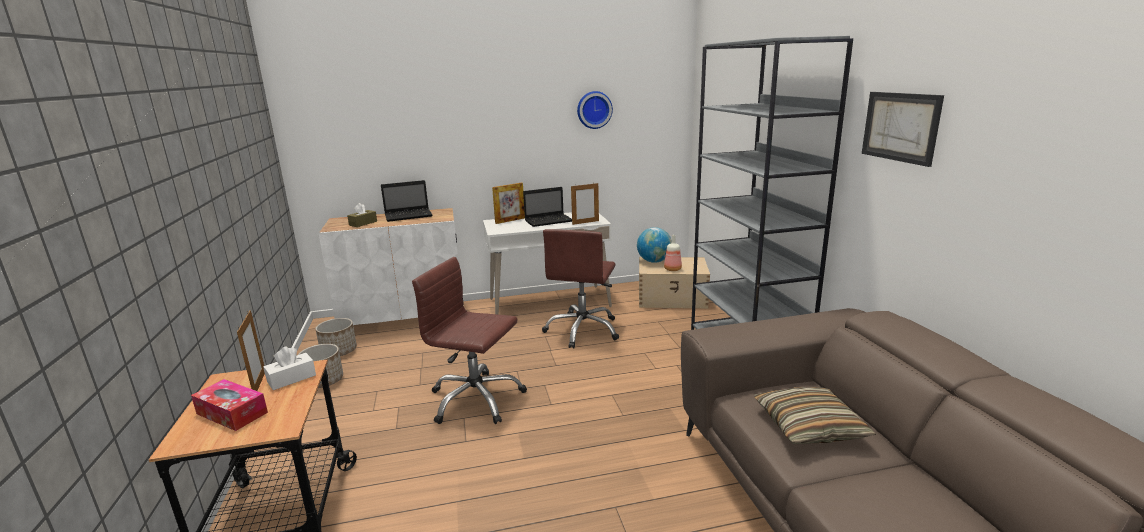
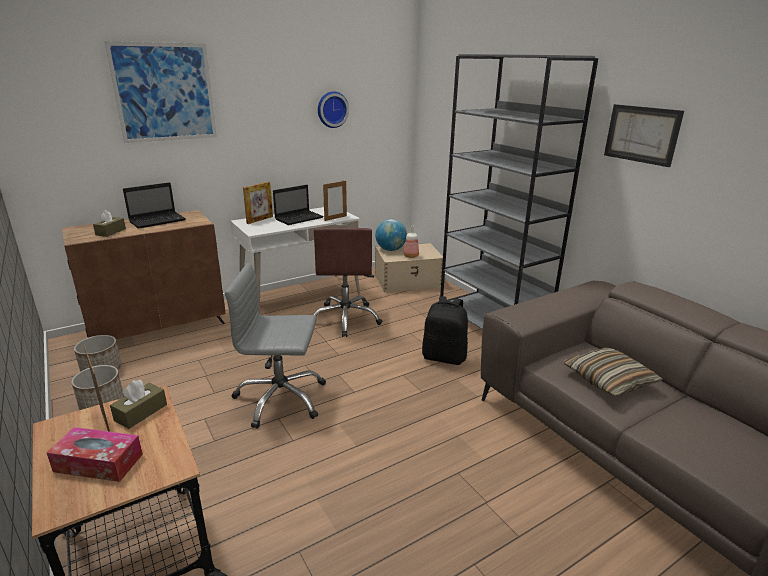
camera: 20 degrees left, 5 degrees up
(291, 378) = (141, 412): white tissue box -> brown tissue box
(405, 319) = (159, 327): white cabinet -> brown cabinet
(425, 96) = (164, 92): none -> picture
(476, 399) = (280, 399): brown office chair -> grey office chair
(669, 383) = (444, 357): none -> black backpack

